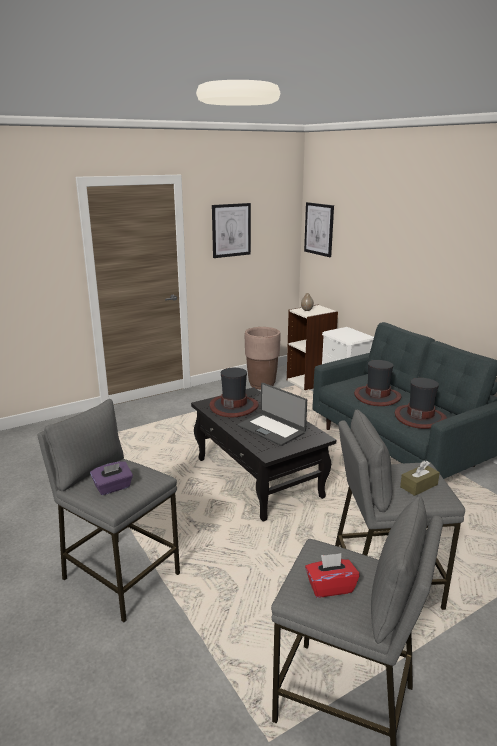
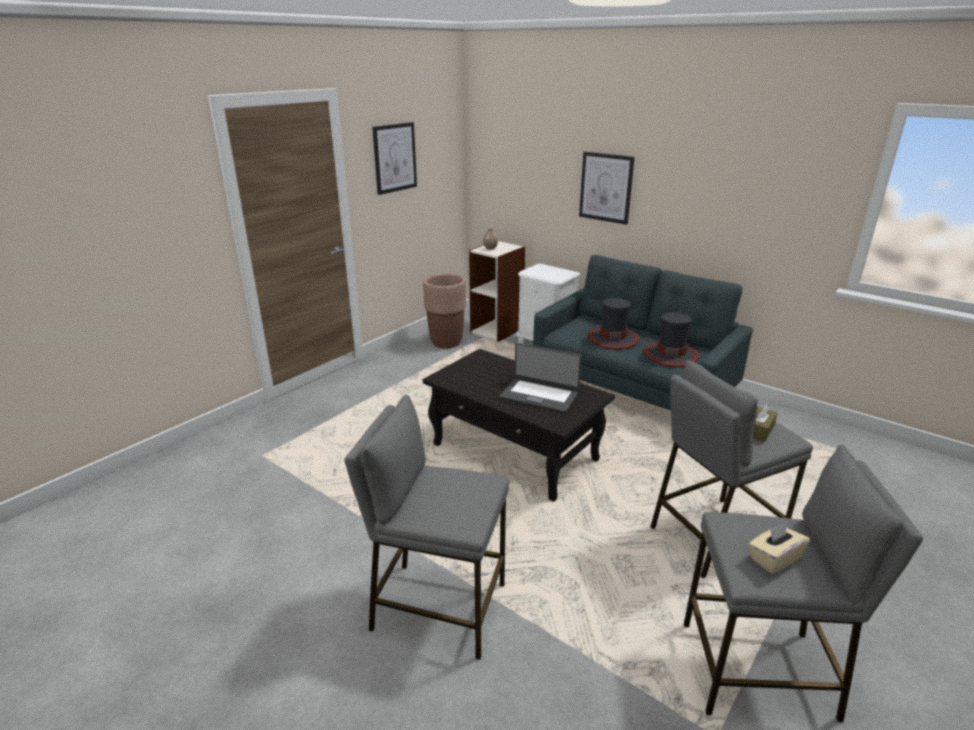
camera: 20 degrees left, 5 degrees up
(113, 487) = (450, 505): purple tissue box -> none
(234, 406) = (476, 375): hat -> none
(319, 229) = (491, 151): picture -> picture (606, 187)
(330, 587) = (774, 559): red tissue box -> beige tissue box

